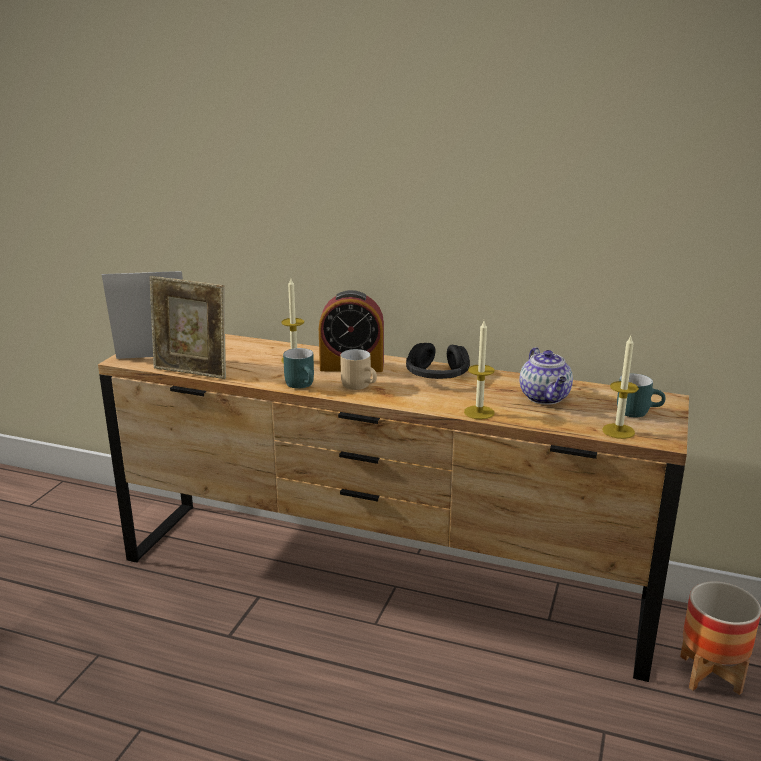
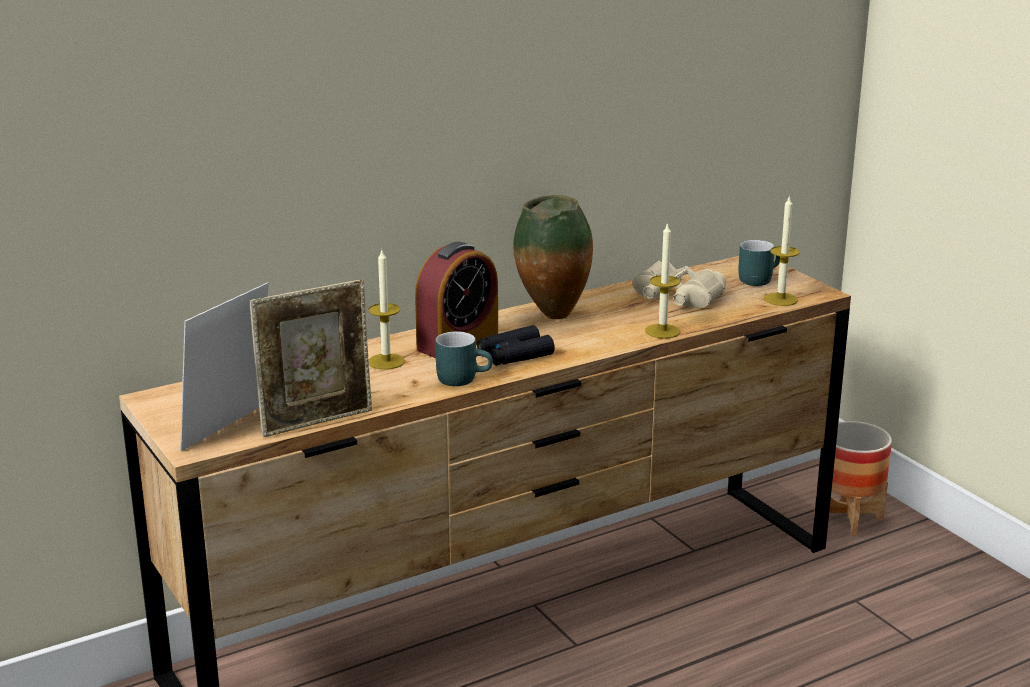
camera: 50 degrees left, 0 degrees up
(360, 385) = (514, 355): beige mug -> black binoculars
(437, 376) = (552, 317): black headphones -> vase
(545, 398) = (677, 297): teapot -> beige binoculars

